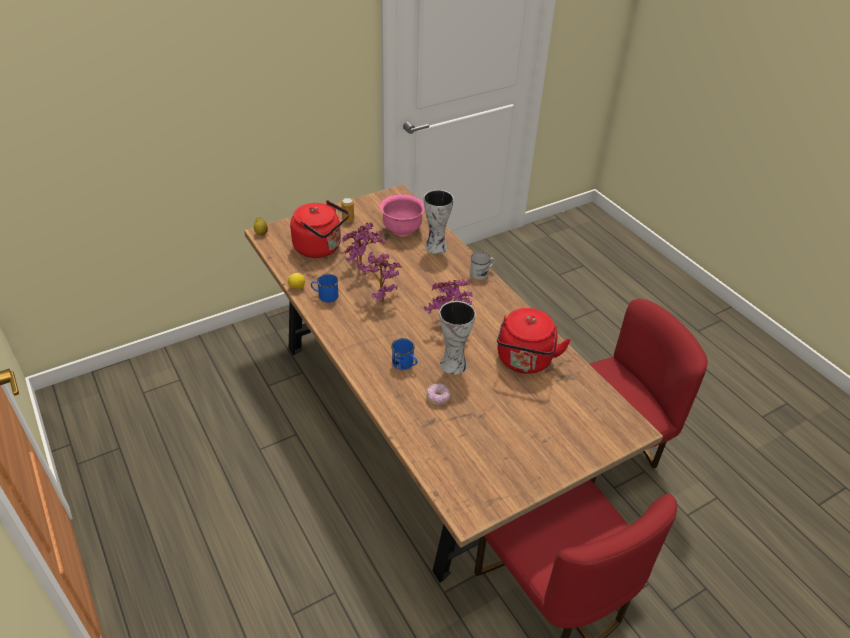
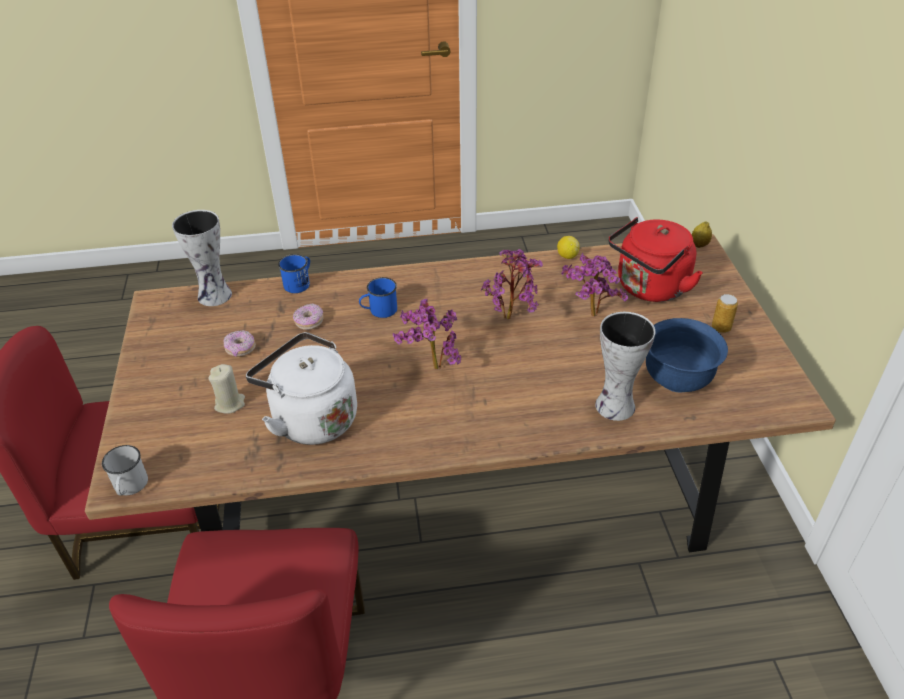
camera: 115 degrees right, 0 degrees up
(325, 296) = (540, 274): blue mug -> blue mug (299, 283)
(402, 229) = (677, 380): pink bowl -> blue bowl
(453, 363) = (353, 350): vase -> vase (216, 295)
(481, 273) = (524, 439): white mug -> white mug (130, 487)
(488, 425) = (240, 349): none -> donut
(524, 361) = (311, 418): red kettle -> white kettle
(539, 406) = (230, 404): none -> beige candle

